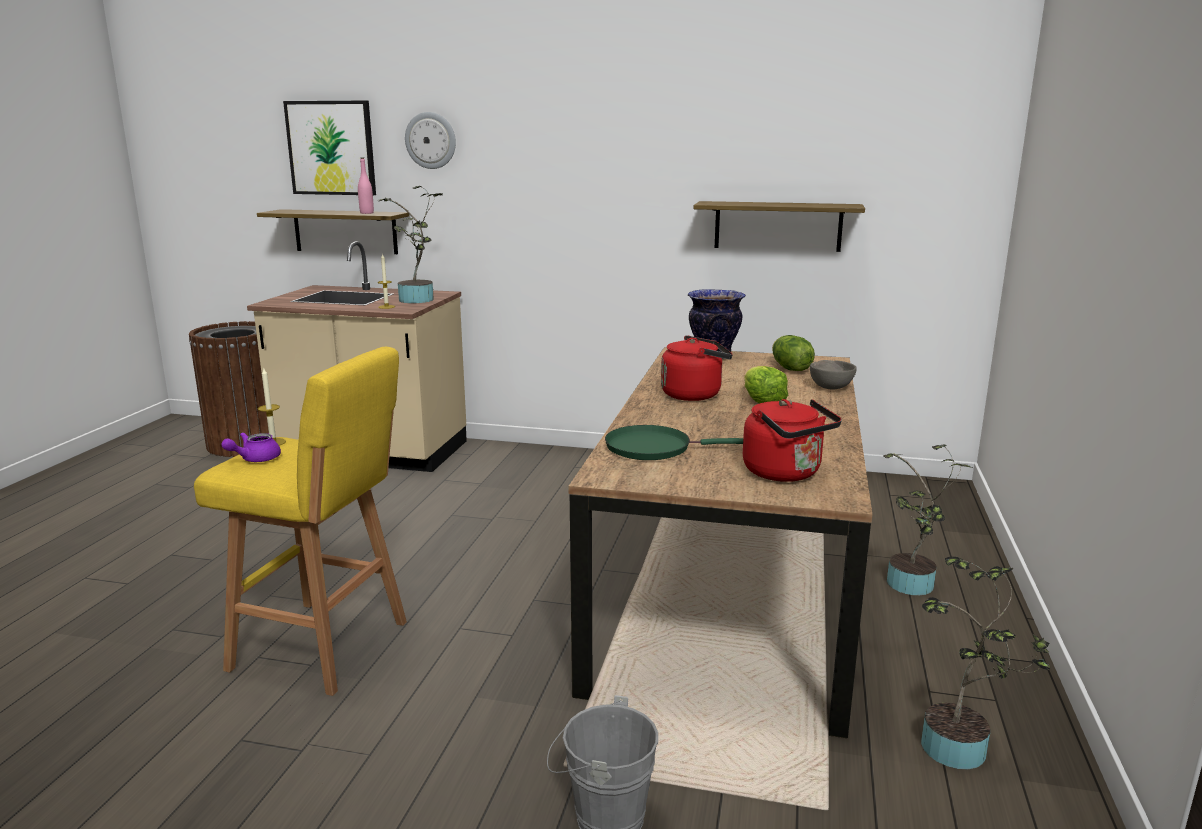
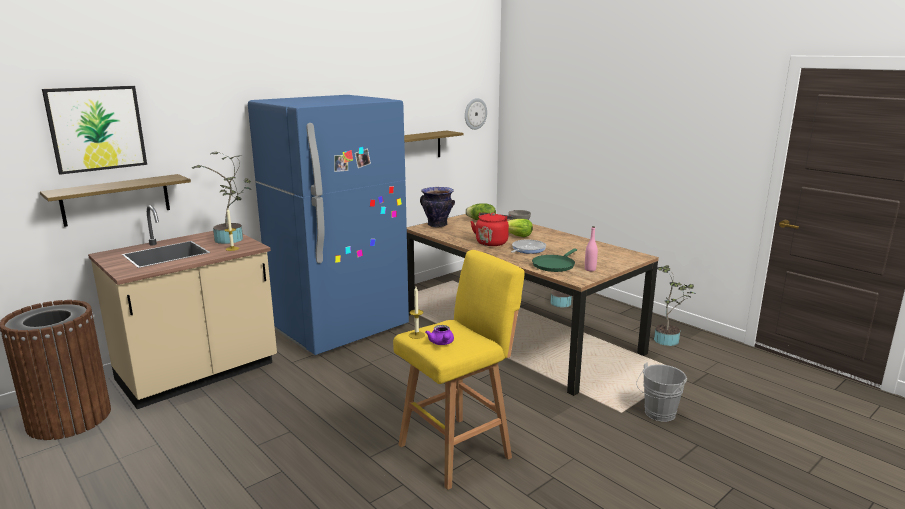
camera: 55 degrees left, 0 degrees up
(366, 213) = (154, 180): pink bottle -> pink bottle (590, 269)
(431, 140) = (193, 115): wall clock -> wall clock (475, 113)
(559, 471) = (340, 329): none -> blue fridge
(702, 418) = (527, 249): none -> frying pan
(785, 473) = (608, 256): red kettle -> none

